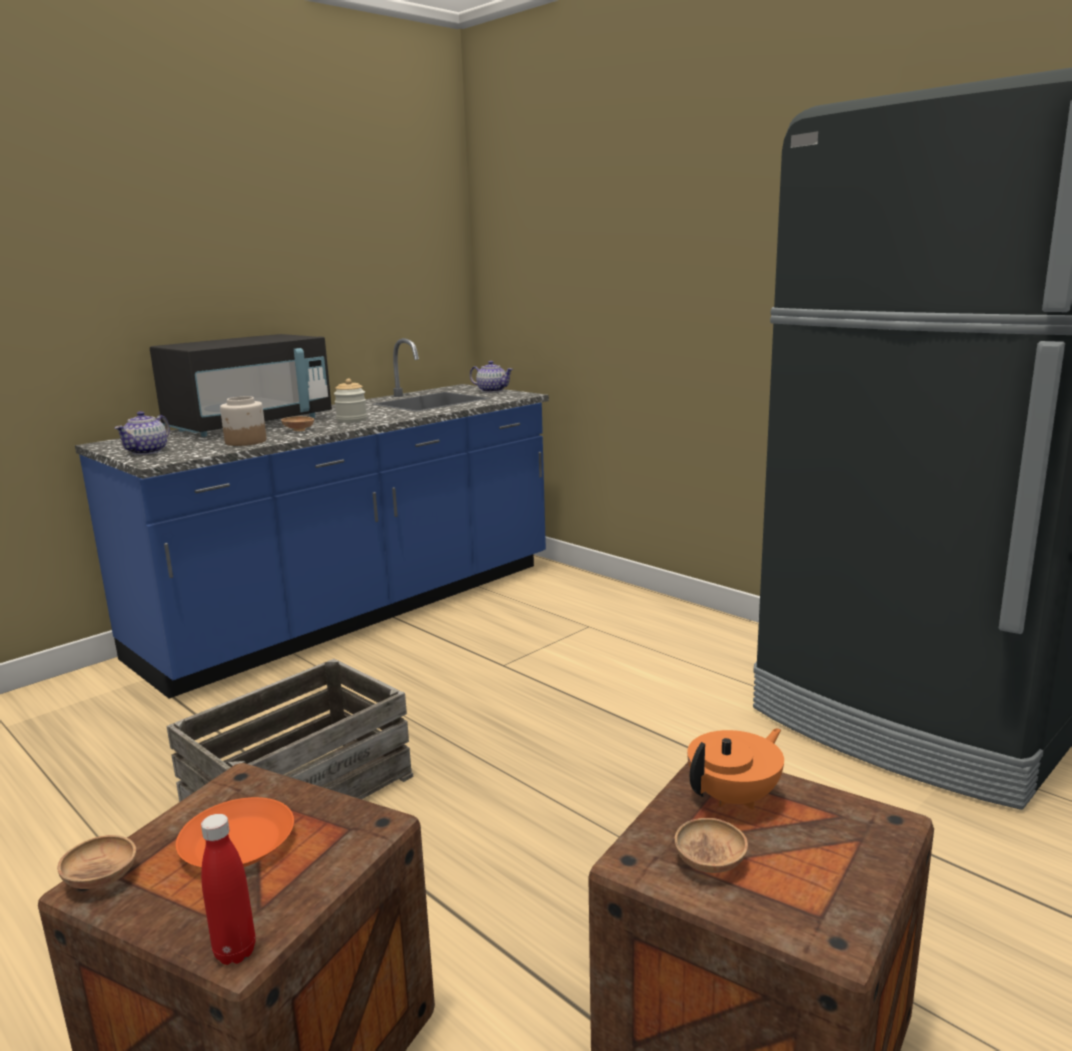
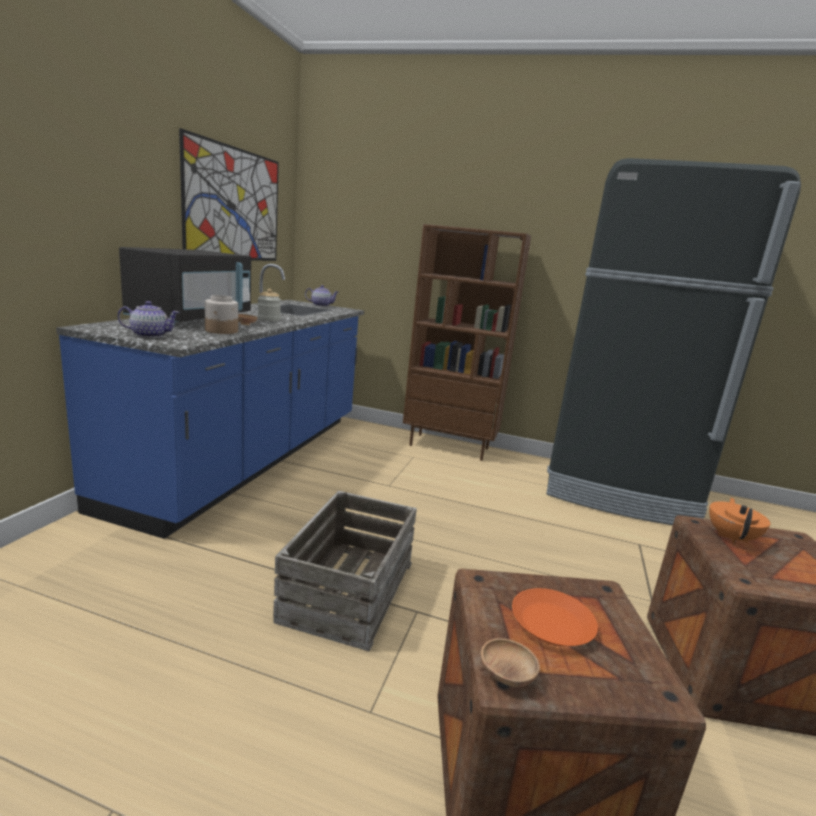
camera: 30 degrees left, 0 degrees up
(147, 451) = (149, 335): teapot -> teapot turned 90 degrees counterclockwise
(235, 952) = (667, 696): red bottle -> none
(344, 266) = (234, 205): none -> picture
(669, 615) = (450, 447): none -> brown bookcase
(710, 862) = (775, 573): brown bowl -> none

